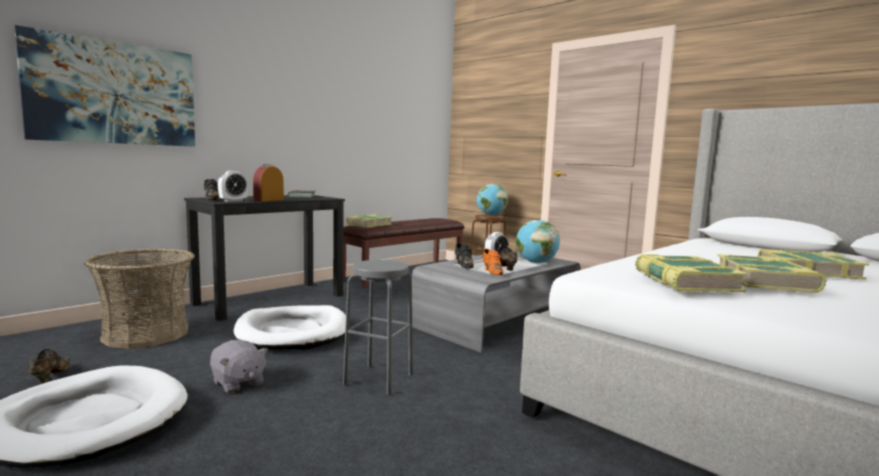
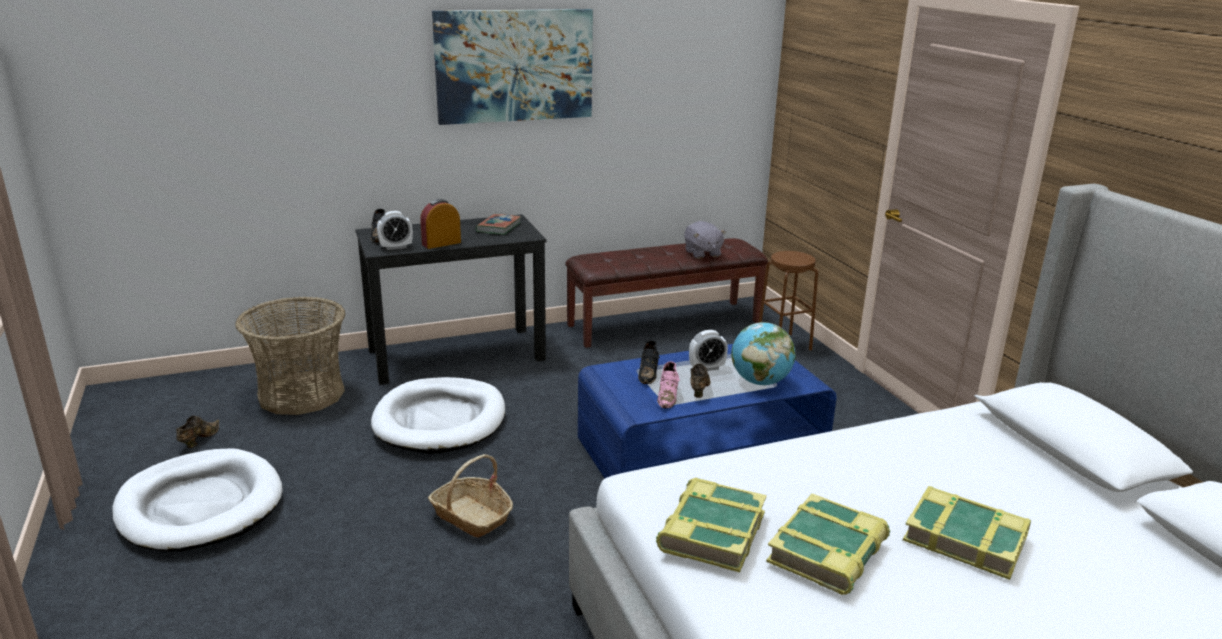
camera: 25 degrees right, 15 degrees up
(114, 93) = (270, 116): picture -> picture (514, 66)
(238, 383) = (339, 488): grey plush toy -> grey plush toy (702, 253)
(369, 225) = (605, 258): book -> none
(378, 379) = (472, 516): grey stool -> basket
(491, 215) = (797, 256): globe -> none
(492, 272) = (668, 396): orange shoe -> pink shoe
(498, 320) = (700, 448): grey coffee table -> blue coffee table

